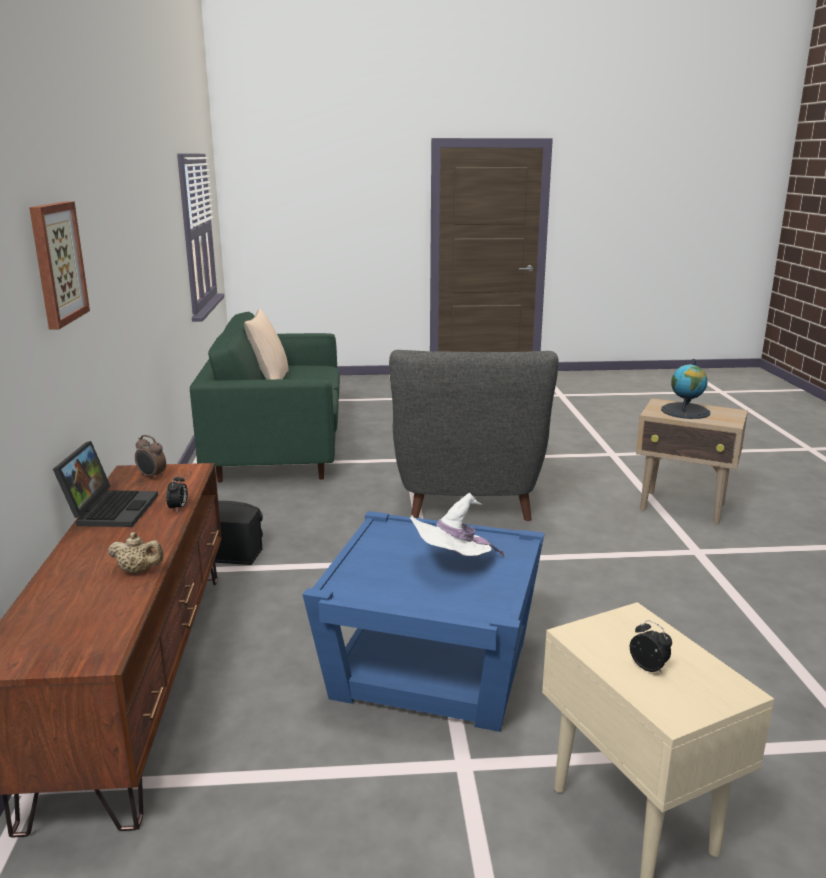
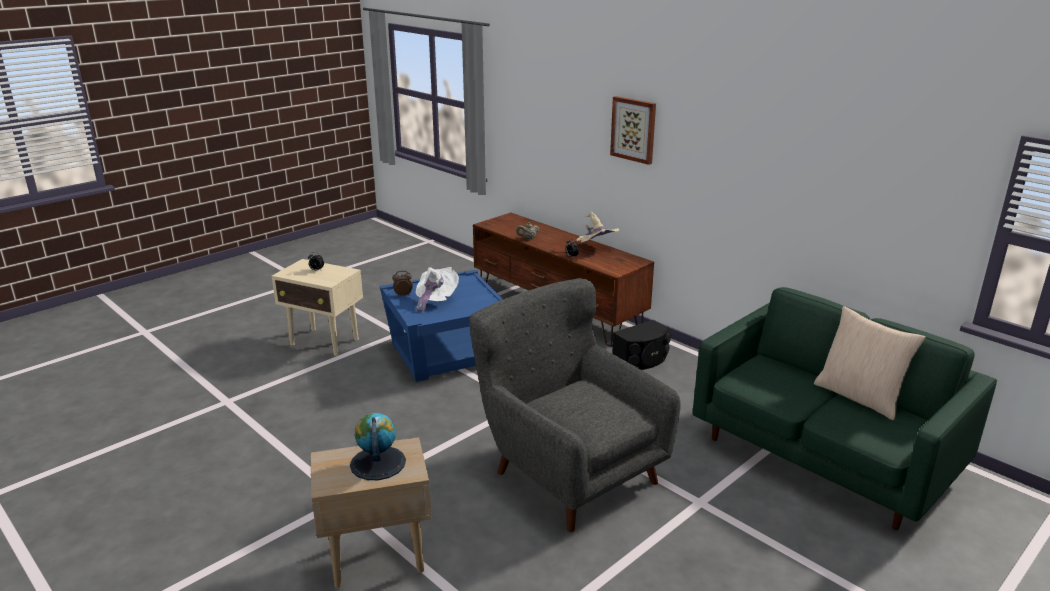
camera: 140 degrees right, 5 degrees up
(110, 509) = (596, 248): laptop -> beige hat
(152, 477) = (621, 262): alarm clock -> alarm clock (403, 295)

